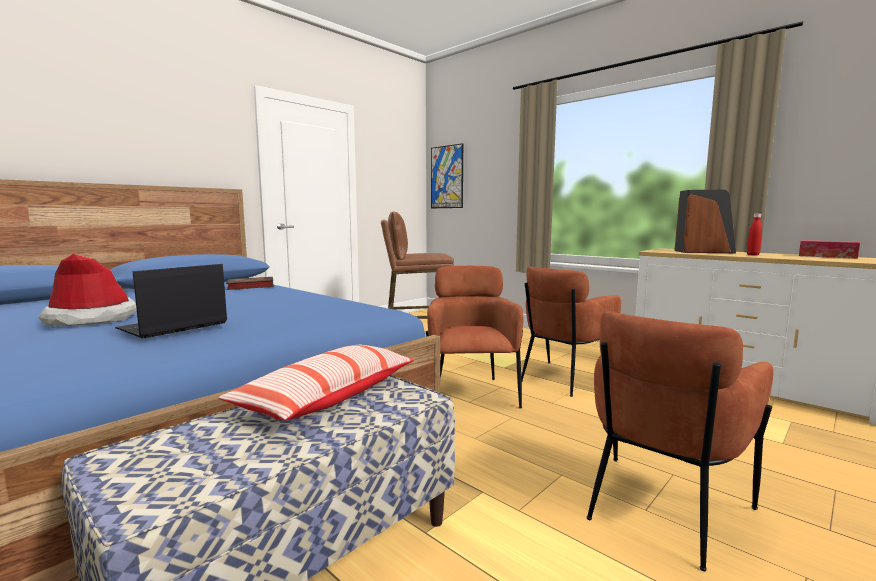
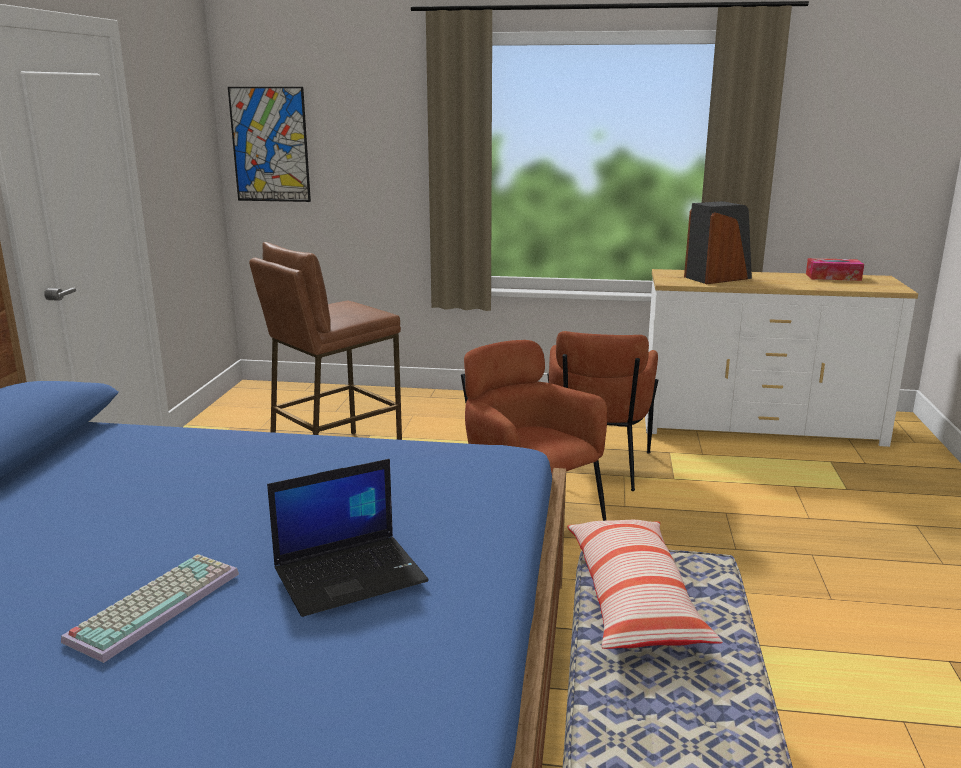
camera: 35 degrees left, 10 degrees up
(91, 319) = (155, 604): hat -> keyboard
(172, 326) = (351, 574): laptop -> laptop turned 120 degrees counterclockwise
(249, 286) = (154, 445): book -> none
(662, 509) = (840, 593): brown armchair -> none
(752, 255) = (773, 282): red bottle -> none

